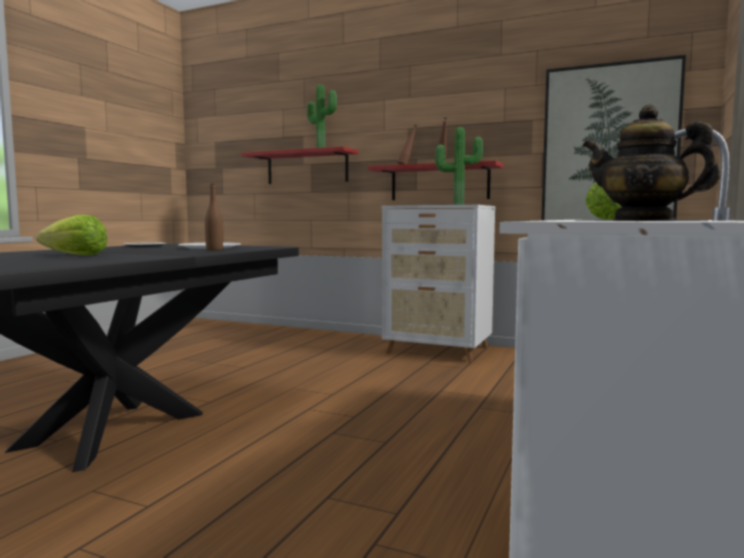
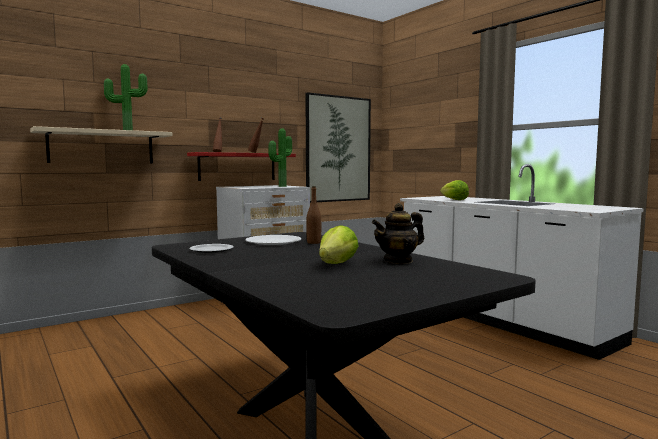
camera: 60 degrees left, 0 degrees up
(307, 168) = (102, 147): red shelf -> beige shelf
(643, 220) = (603, 208): teapot -> teapot (398, 261)

